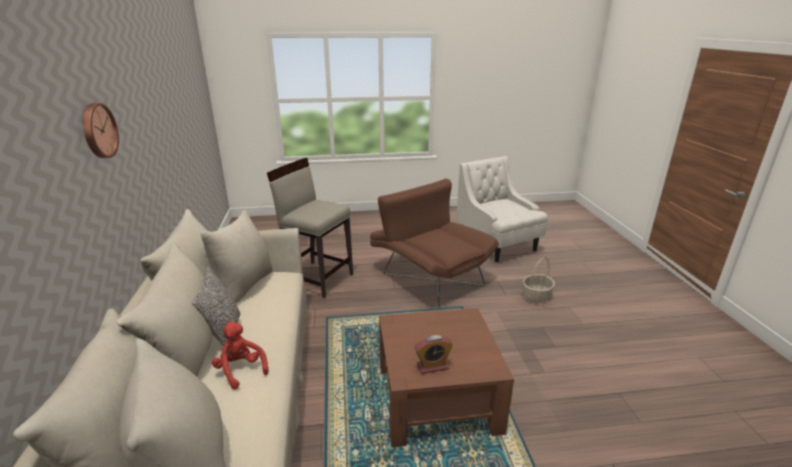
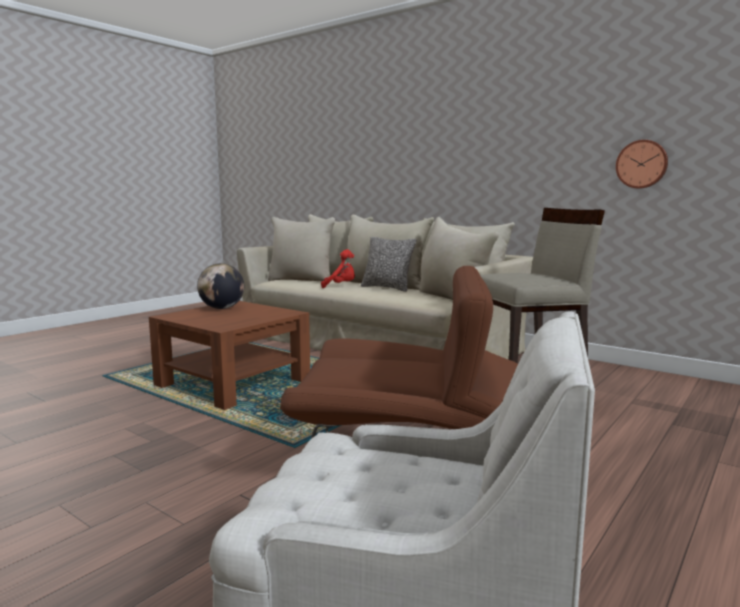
camera: 135 degrees right, 15 degrees down
(98, 131) = (473, 130): wall clock -> wall clock (642, 164)
(432, 366) = (222, 308): alarm clock -> globe
(536, 296) = (172, 518): basket -> none

